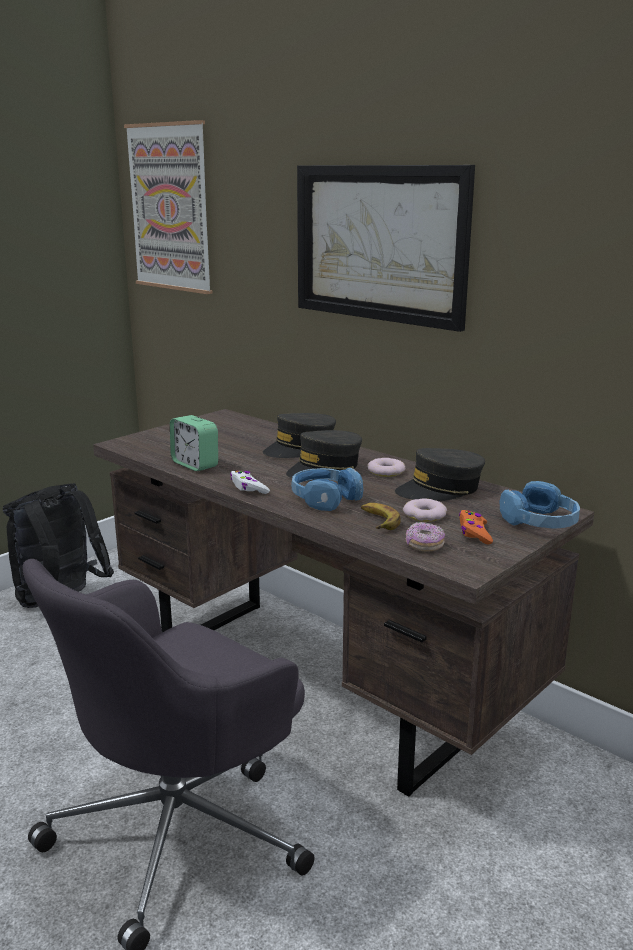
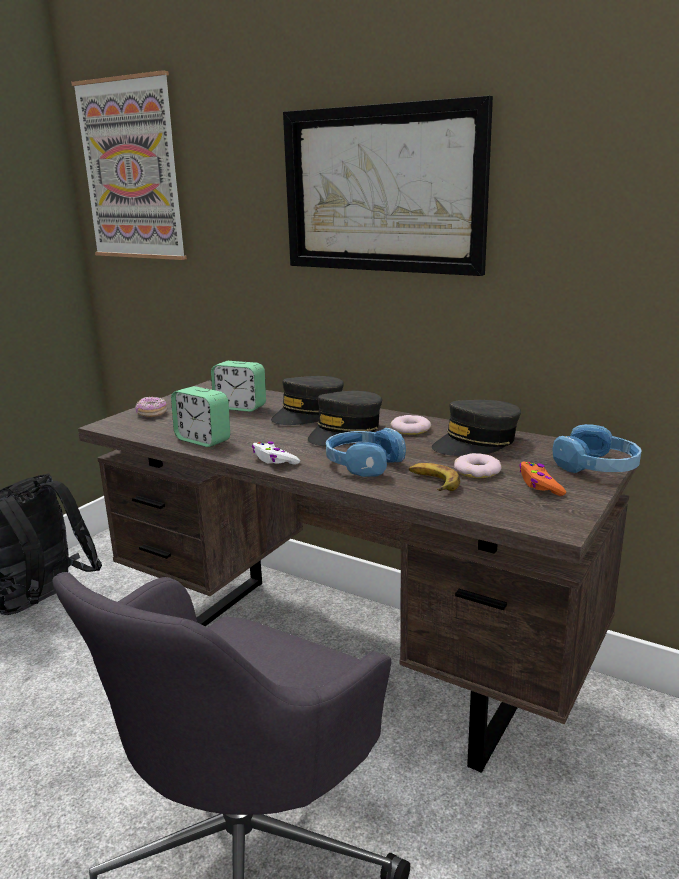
camera: 10 degrees left, 0 degrees up
(241, 437) = (240, 407): none -> alarm clock
(424, 545) = (497, 504): donut -> donut (151, 413)

